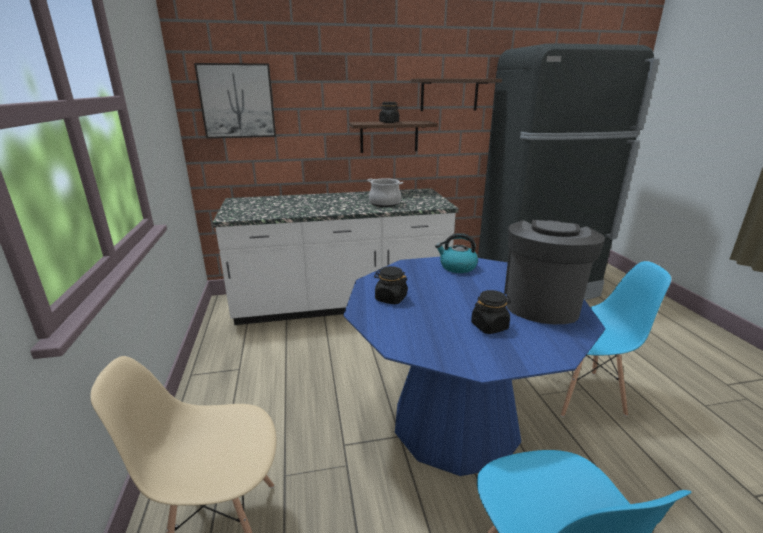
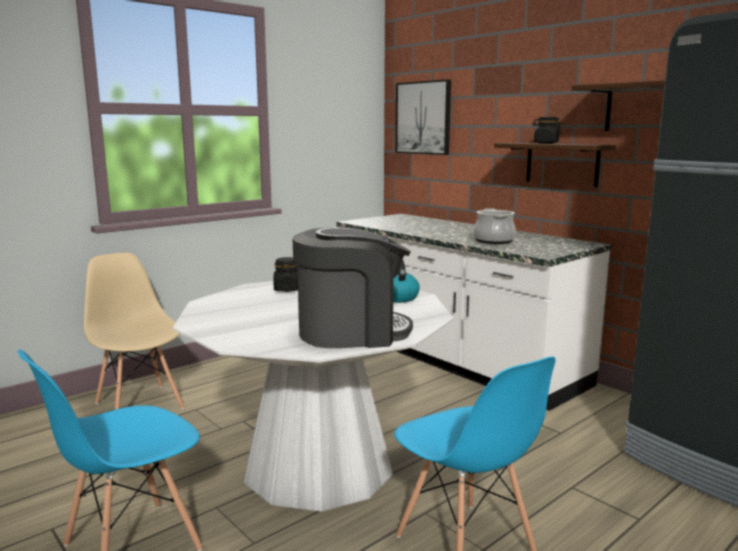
camera: 60 degrees right, 10 degrees down
(455, 422) = (319, 466): blue dining table -> white dining table
(489, 326) = (270, 320): black jar -> none

